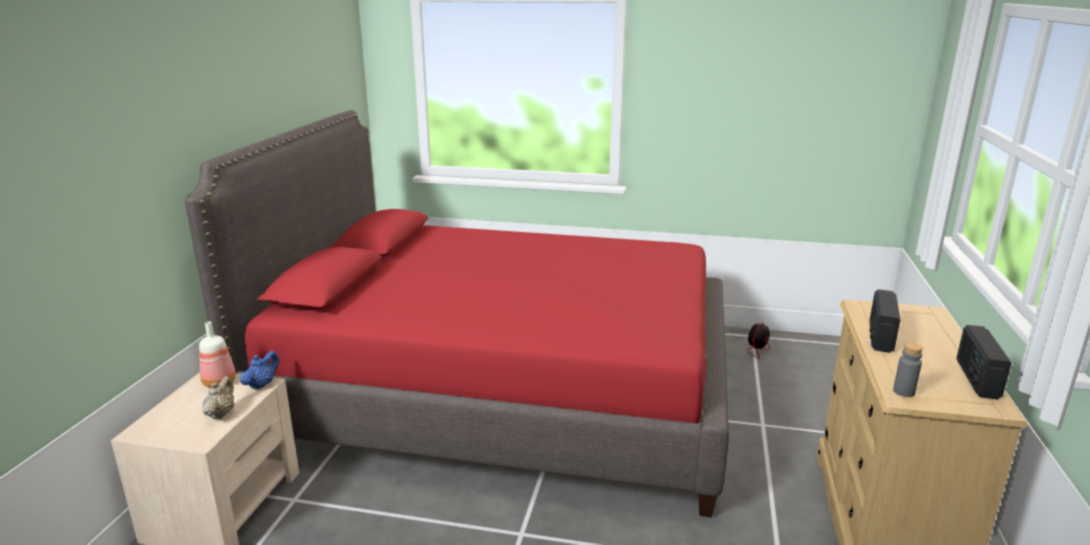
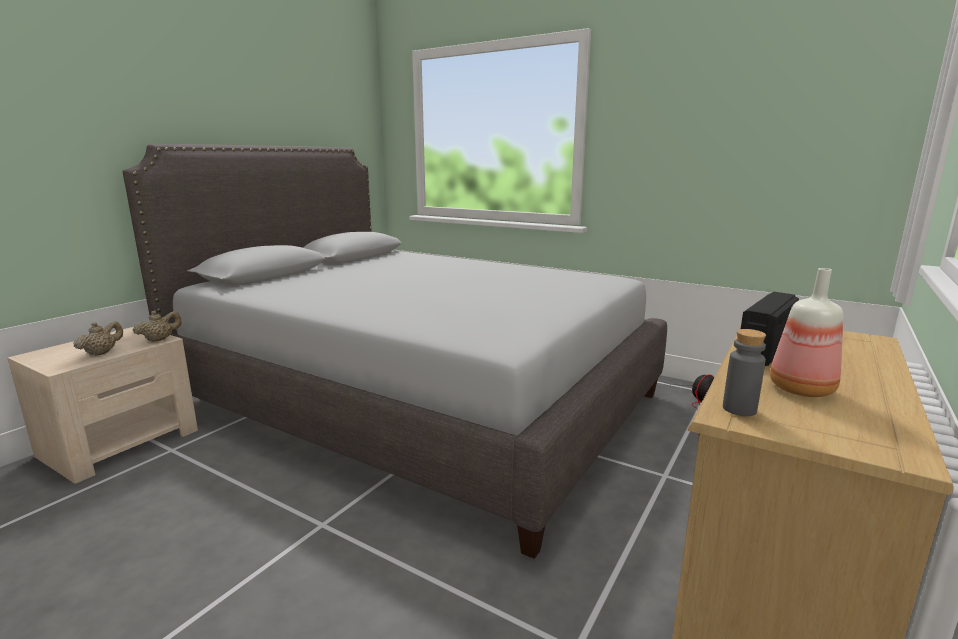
camera: 20 degrees right, 5 degrees down
(218, 382) = (134, 334): bottle -> bottle (799, 389)
(262, 385) = (160, 339): blue teapot -> beige teapot
(503, 393) = (419, 400): red bed -> grey bed
(976, 378) = (888, 413): radio -> none

